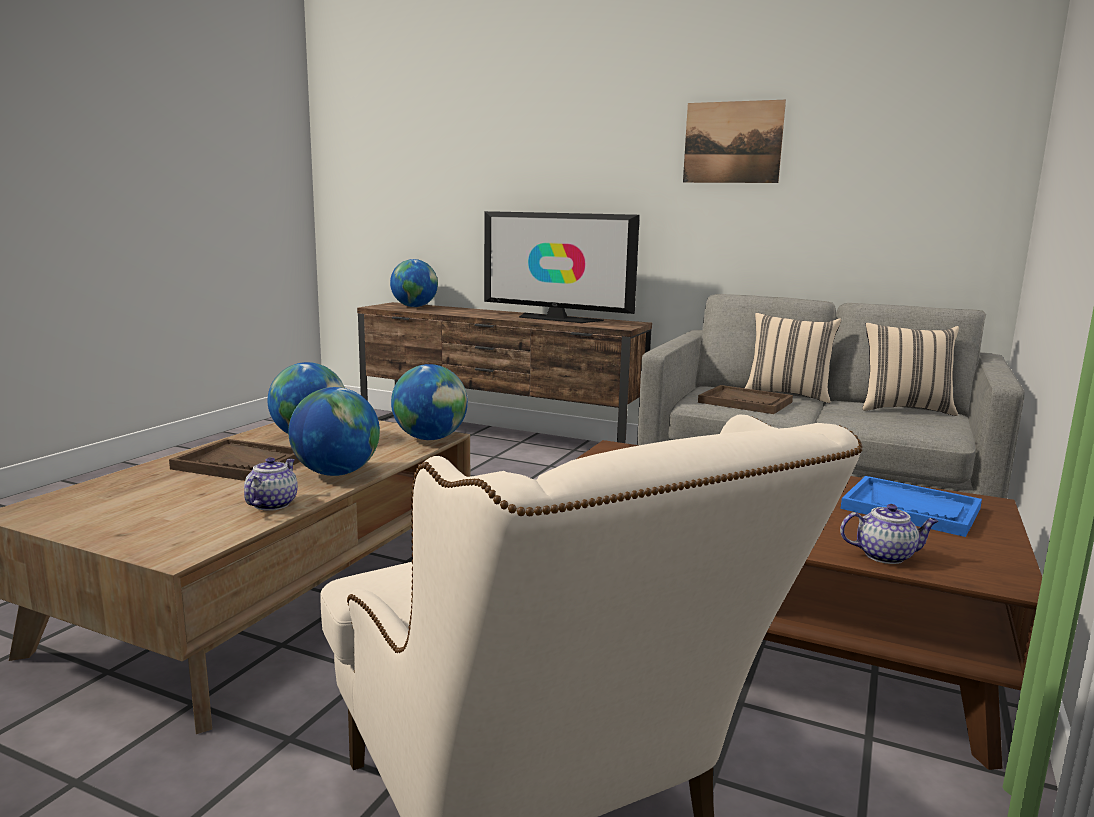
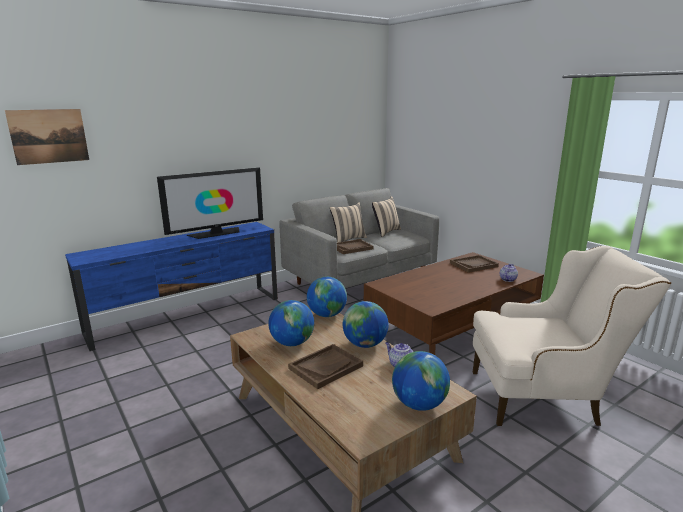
camera: 60 degrees left, 5 degrees up
(414, 307) = (104, 252): globe -> globe (419, 404)
(498, 437) = (188, 315): brown tv stand -> blue tv stand
(732, 142) = (283, 124): picture -> picture (49, 136)
(911, 509) = (473, 265): blue tray -> brown tray

